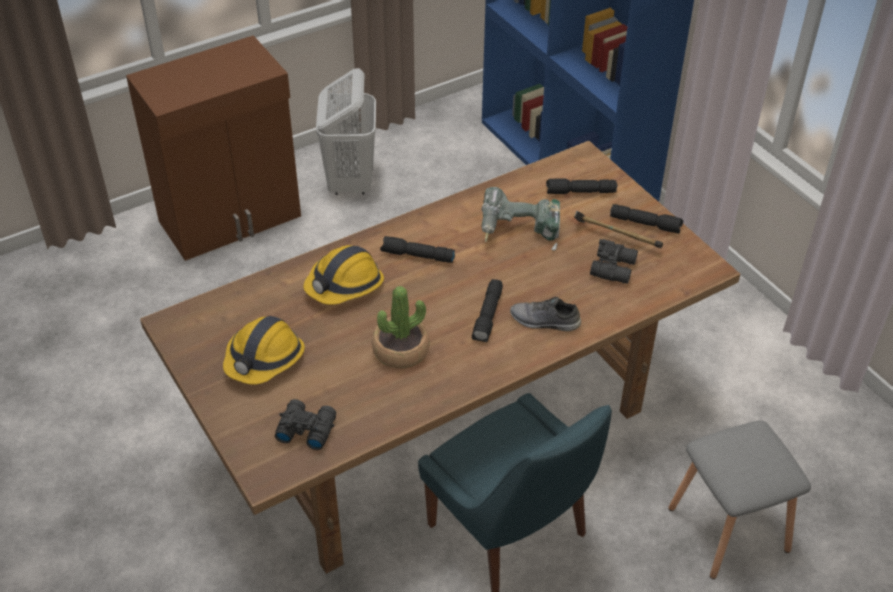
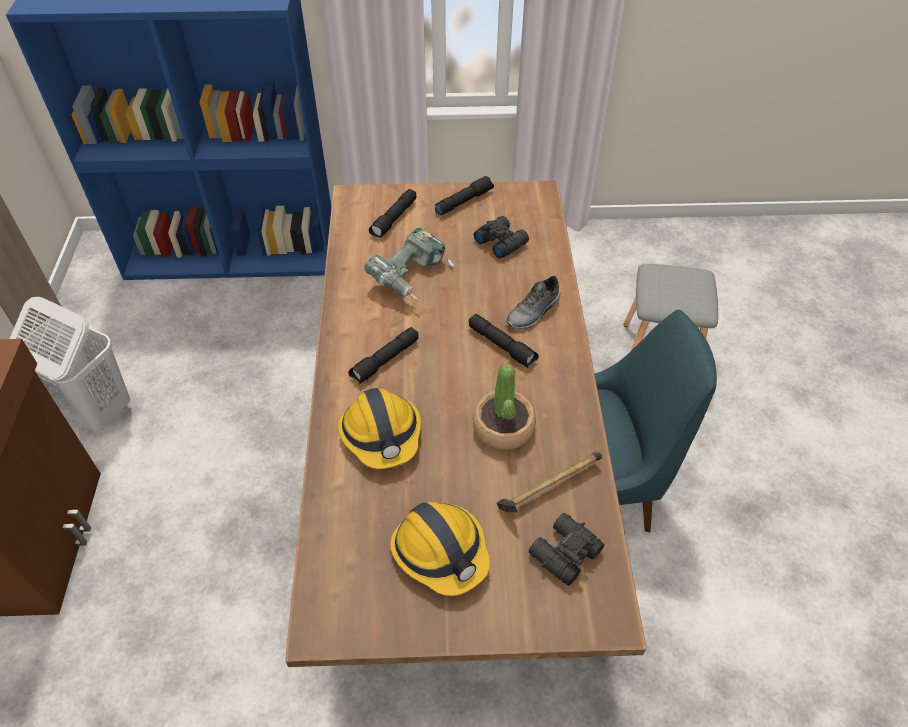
camera: 60 degrees left, 5 degrees up
(614, 237) = (465, 225): hammer -> hammer (547, 490)

